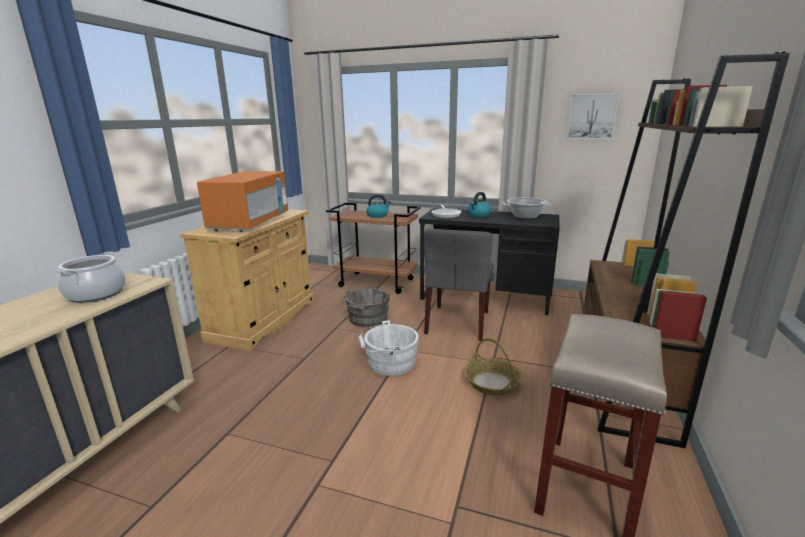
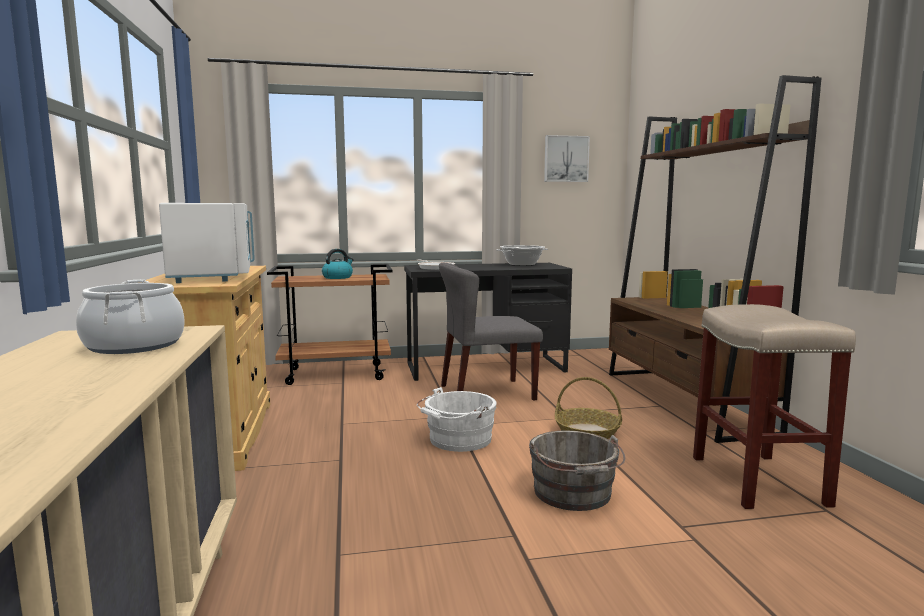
camera: 30 degrees left, 10 degrees down
(250, 223) = (214, 276): orange microwave -> white microwave
(367, 319) = (373, 408): grey bucket -> grey bucket (574, 494)
(458, 322) = (486, 393): grey chair -> grey chair turned 90 degrees clockwise
(478, 215) = (471, 266): kettle -> none

